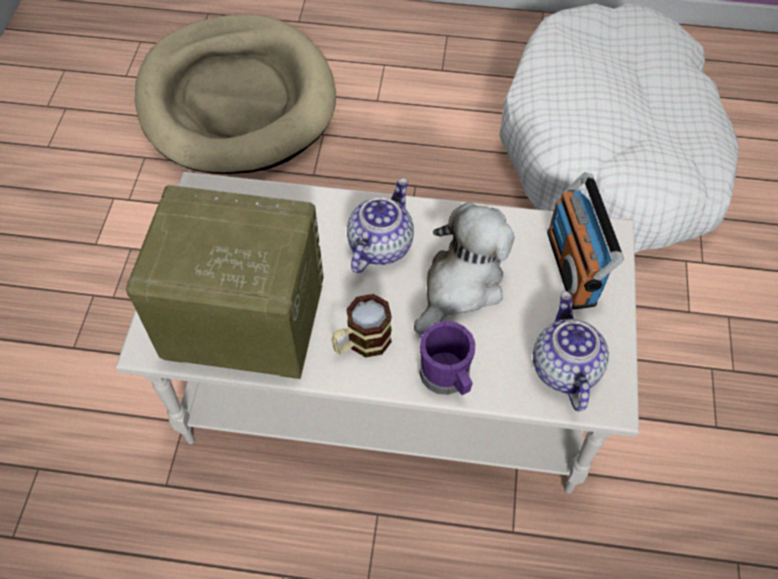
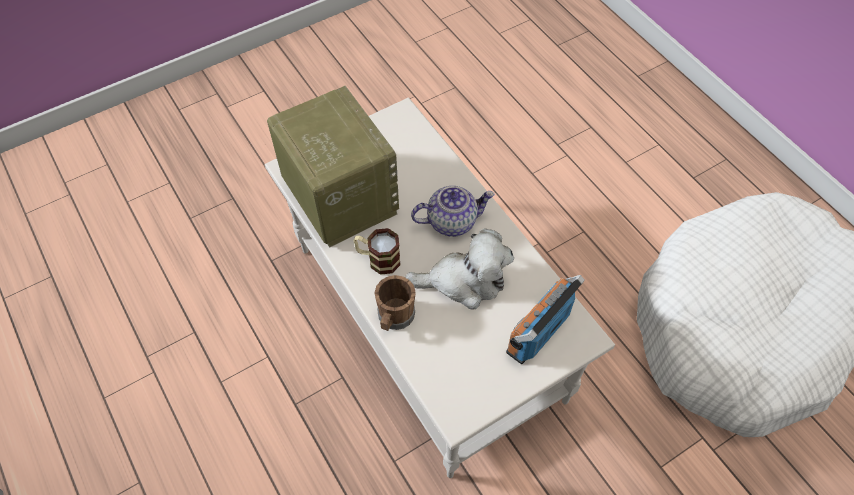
camera: 50 degrees right, 0 degrees up
(237, 100) = (542, 95): beige dog bed -> none
(447, 378) = (394, 317): purple mug -> brown mug
(564, 368) = (458, 375): teapot -> none

